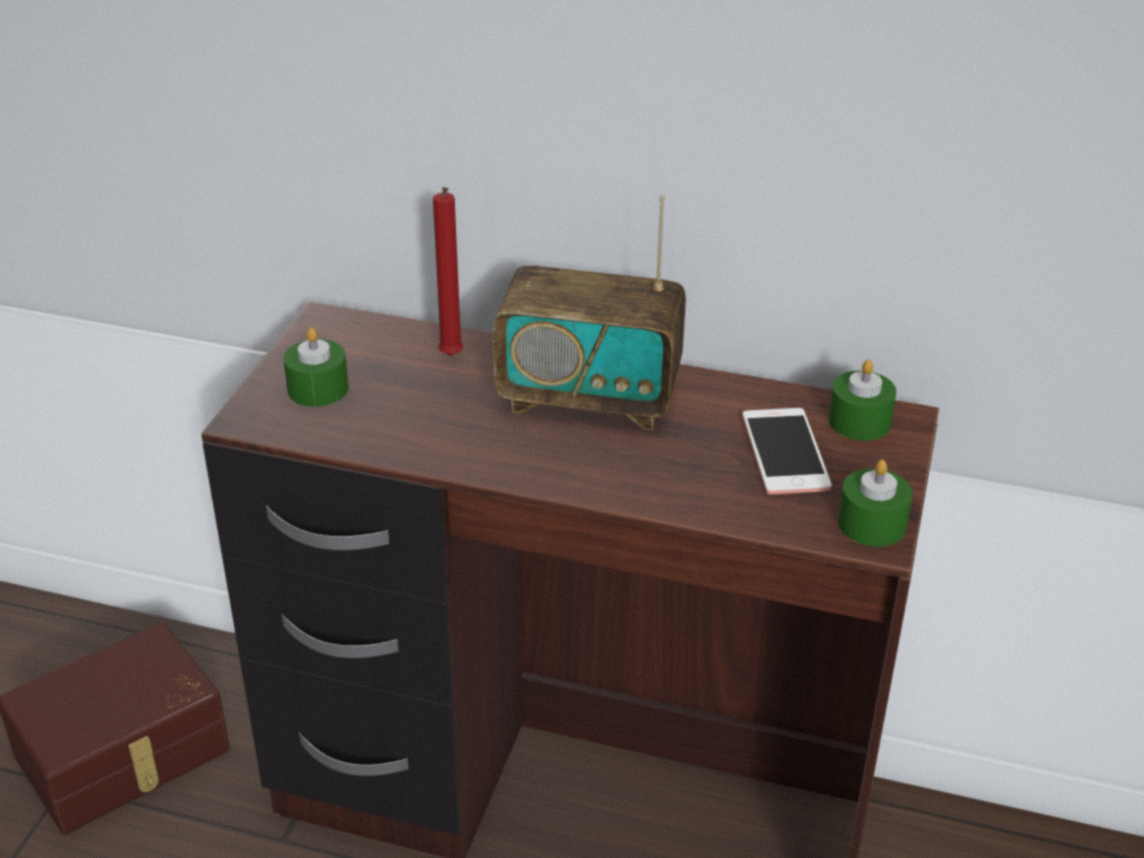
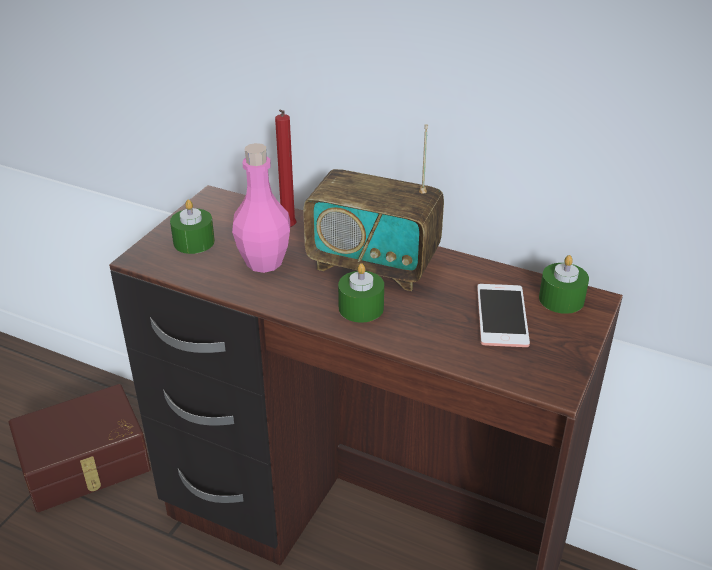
camera: 10 degrees right, 0 degrees up
(431, 409) = (264, 262): none -> pink bottle
(872, 524) = (553, 375): green candle -> green candle (361, 308)

